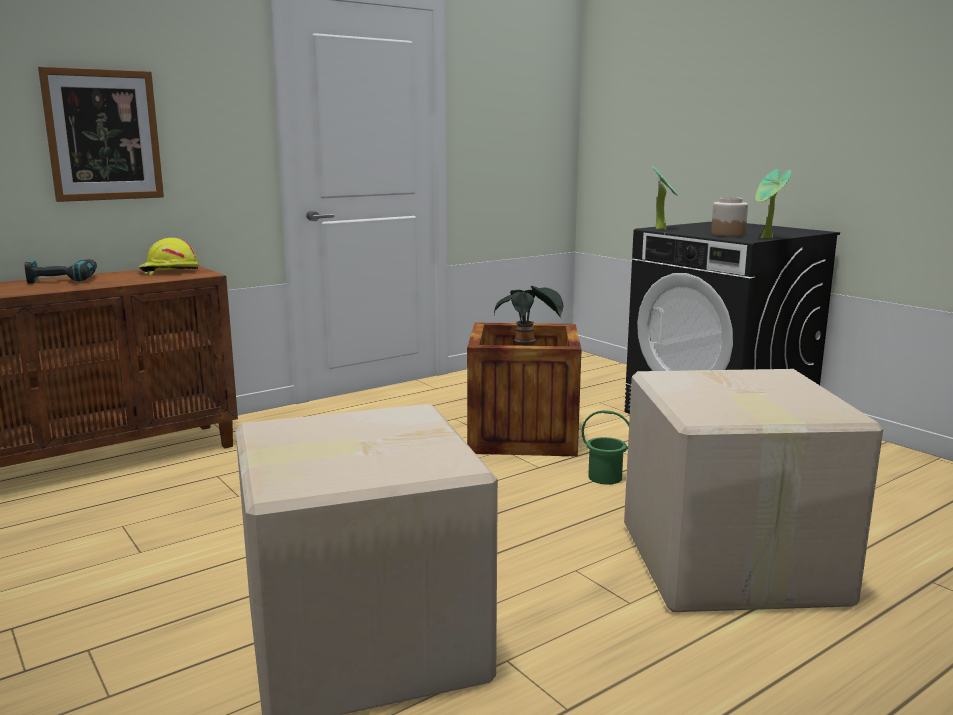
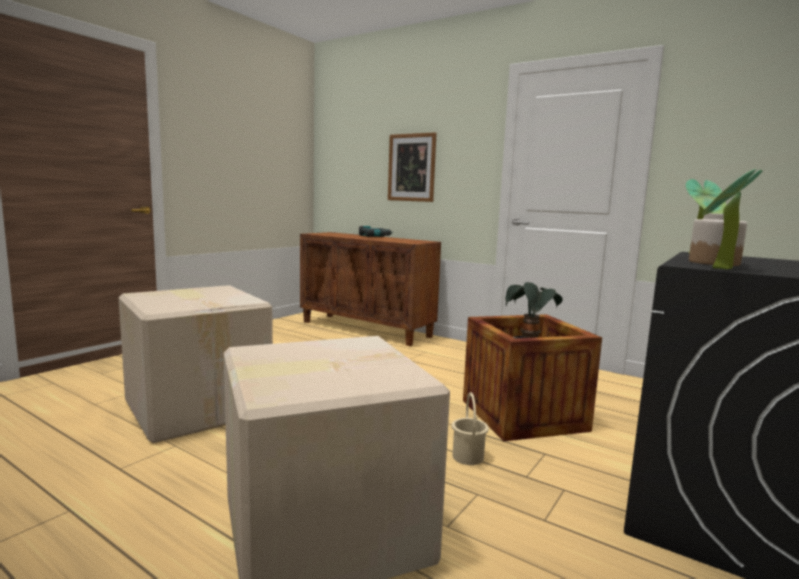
camera: 70 degrees right, 5 degrees down
(168, 271) = (413, 240): yellow hard hat -> none
(604, 477) = (468, 457): green bucket -> beige bucket

